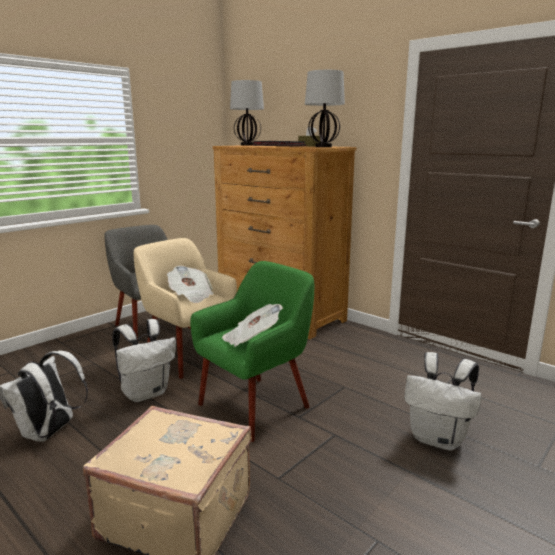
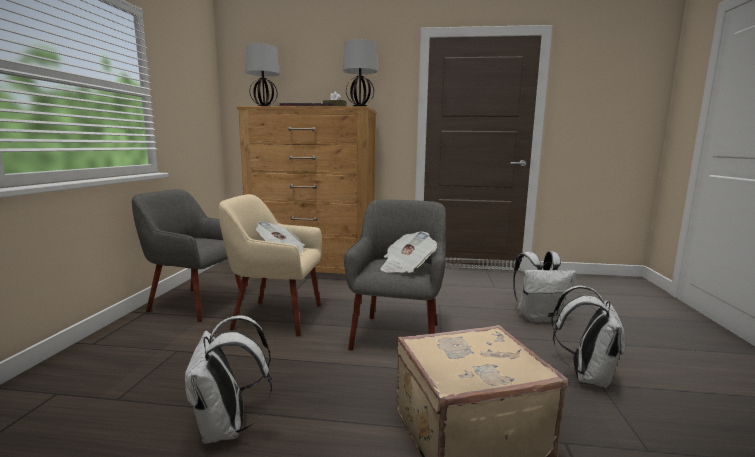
camera: 35 degrees left, 5 degrees down
(146, 393) = (283, 357): white backpack -> white backpack (586, 376)
(255, 406) = (398, 335): green armchair -> grey armchair

